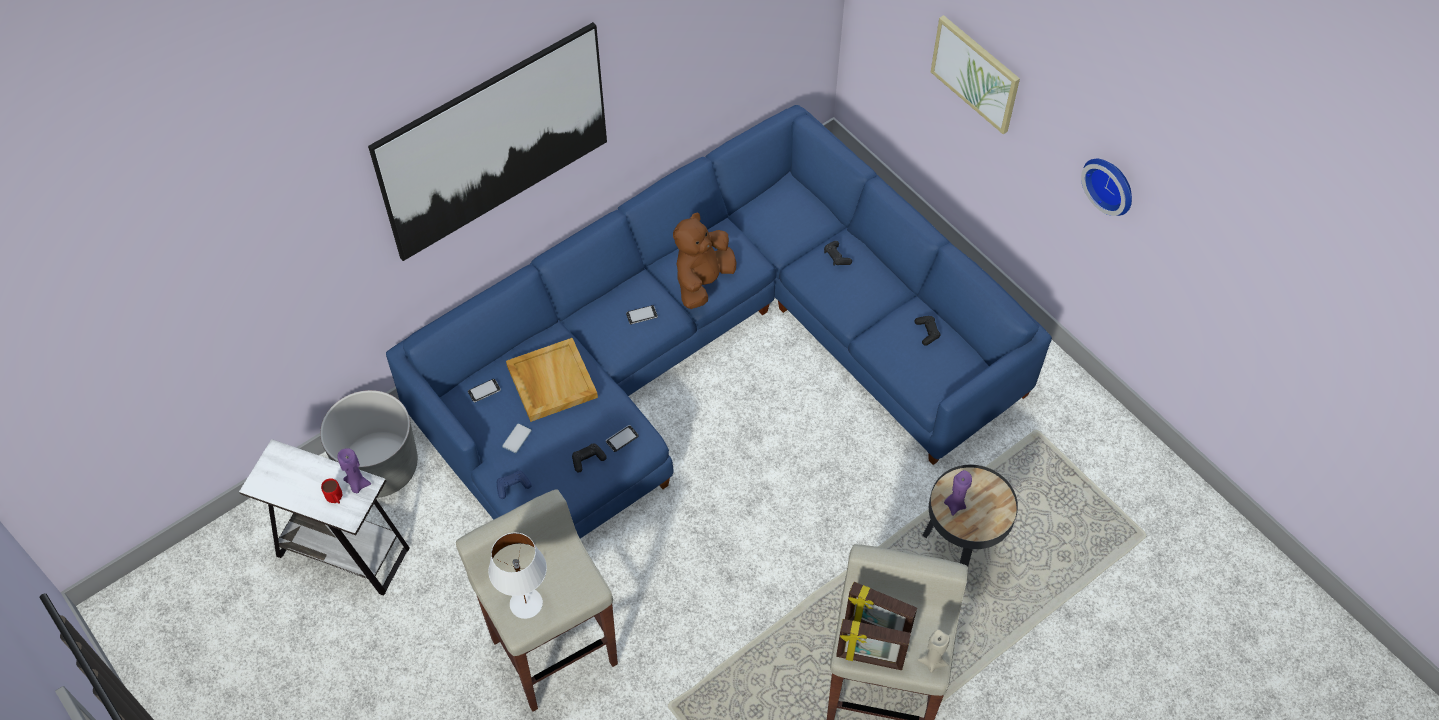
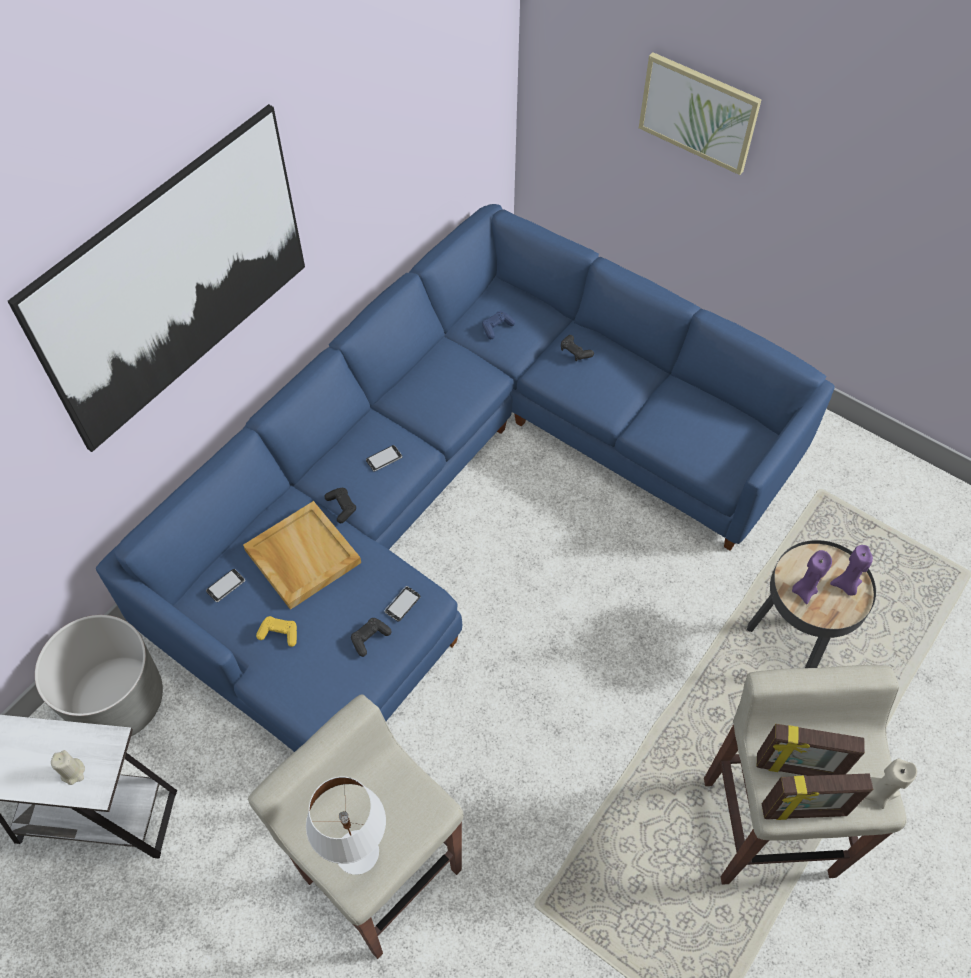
camera: 15 degrees left, 0 degrees up
(336, 500) = (73, 772): red mug -> beige candle
(357, 484) = (96, 744): purple candle -> purple candle (846, 585)
(513, 486) = (289, 692): blue game controller -> blue game controller (497, 327)
(517, 438) = (279, 633): phone -> yellow game controller
(702, 281) = (440, 408): brown plush toy -> none
(927, 332) = (697, 409): black game controller -> black game controller (341, 507)
(1111, 184) = (892, 194): wall clock -> none

